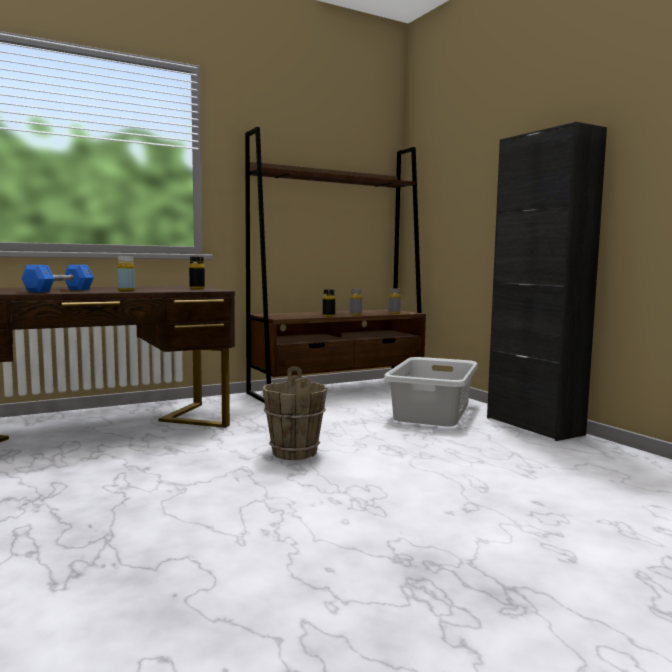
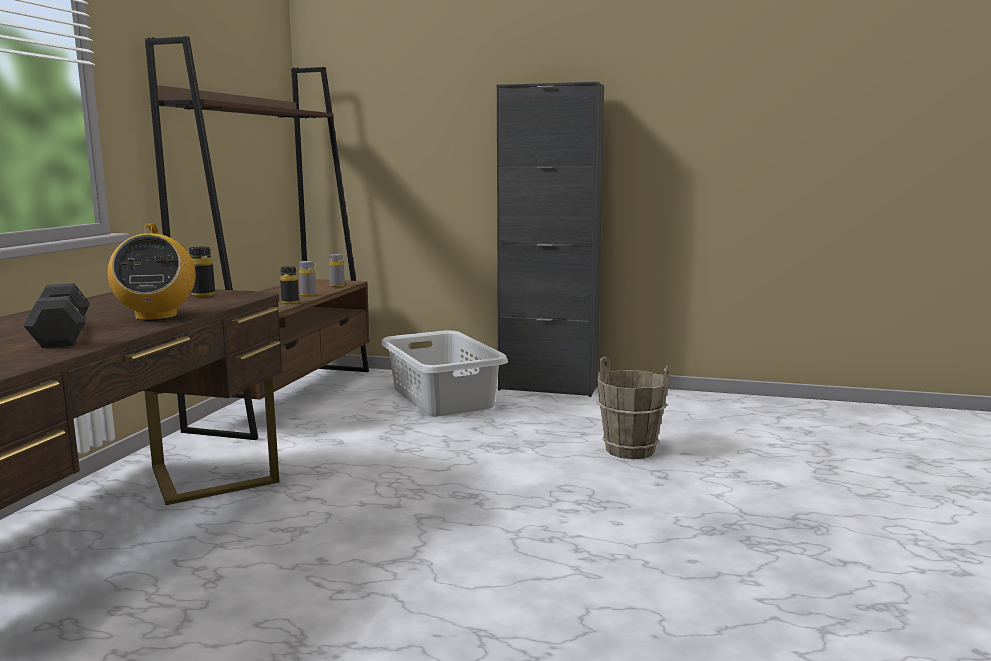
camera: 45 degrees left, 5 degrees up
(59, 290) = (61, 335): blue dumbbell -> black dumbbell
(126, 290) = (156, 317): yellow bottle -> radio
(293, 453) = (426, 482): brown bucket -> brown bucket (630, 450)

